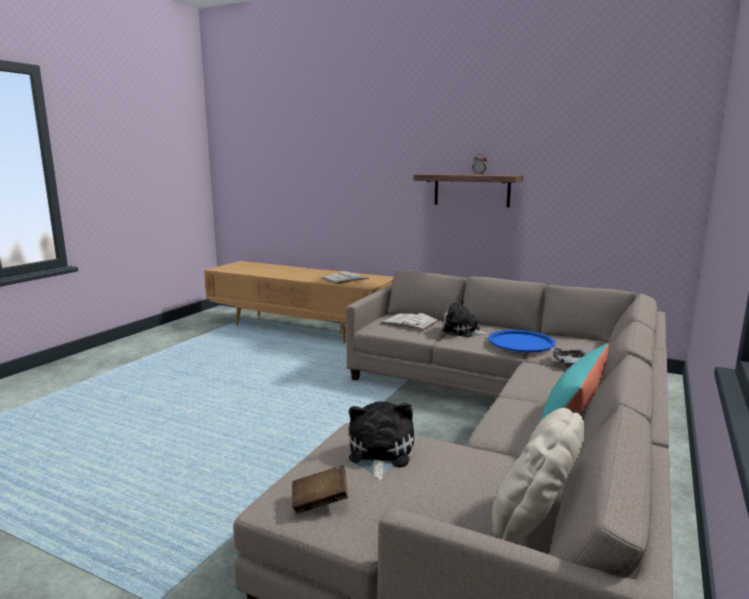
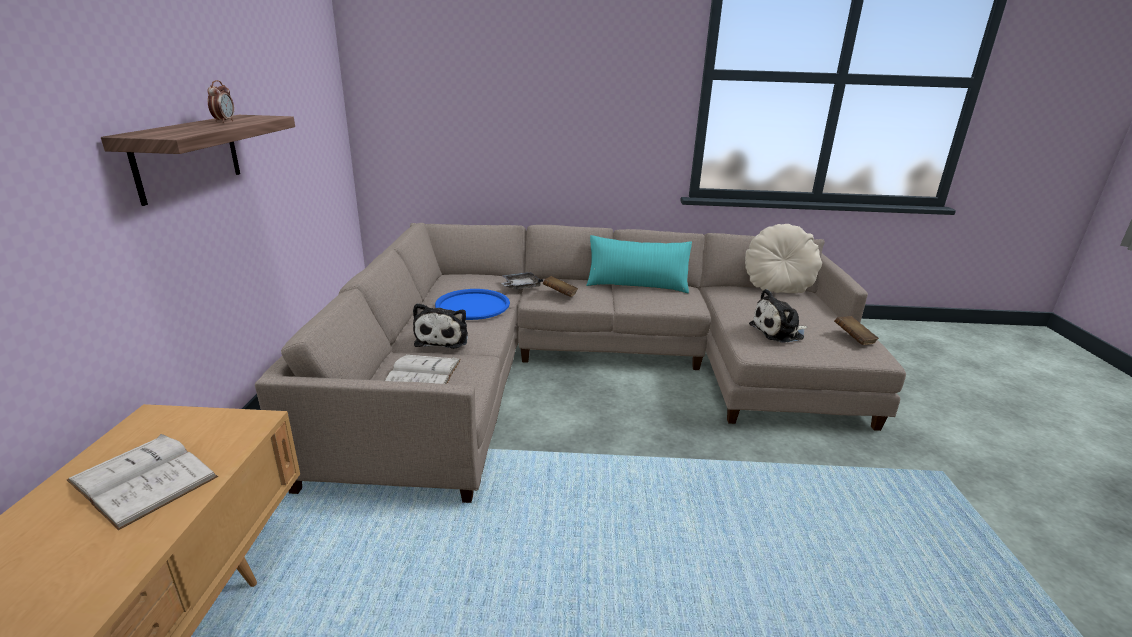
camera: 115 degrees left, 10 degrees up
(543, 374) = (560, 294): none -> brown book

